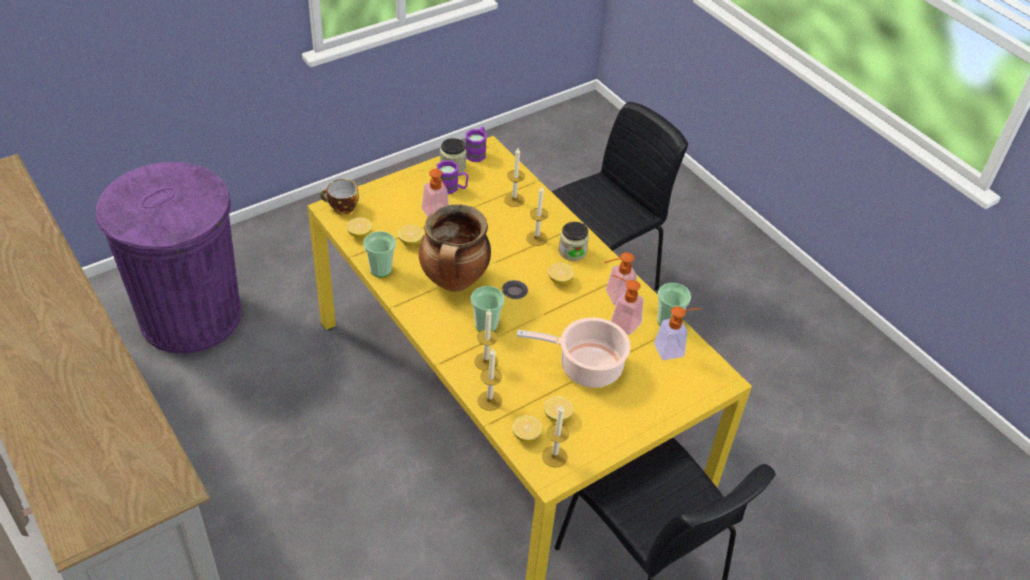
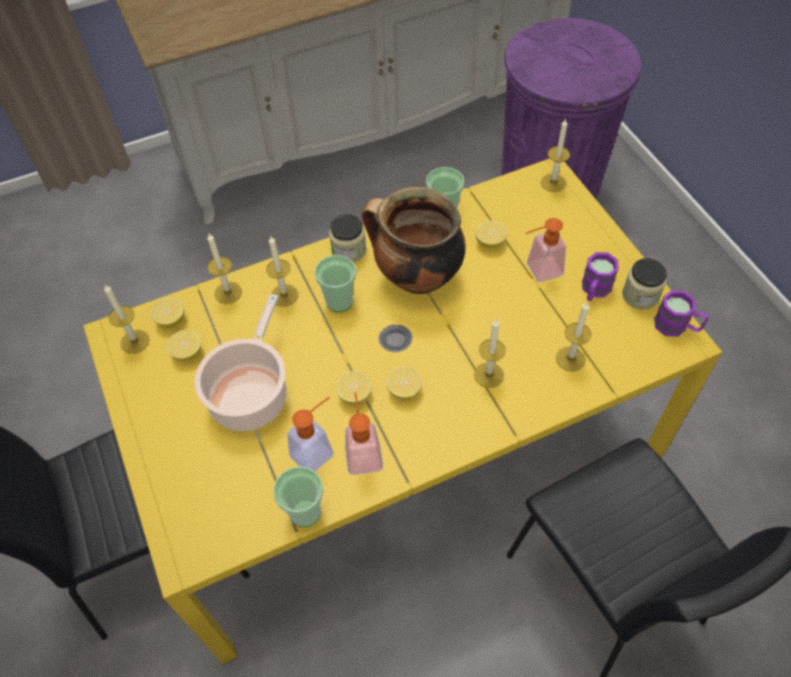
camera: 105 degrees right, 10 degrees up
(342, 208) = (553, 183): cup -> candle
(360, 234) = (505, 197): lemon -> lemon (354, 394)
(572, 251) = (459, 414): jar -> jar (349, 250)
(674, 349) = (253, 507): soap dispenser -> none

